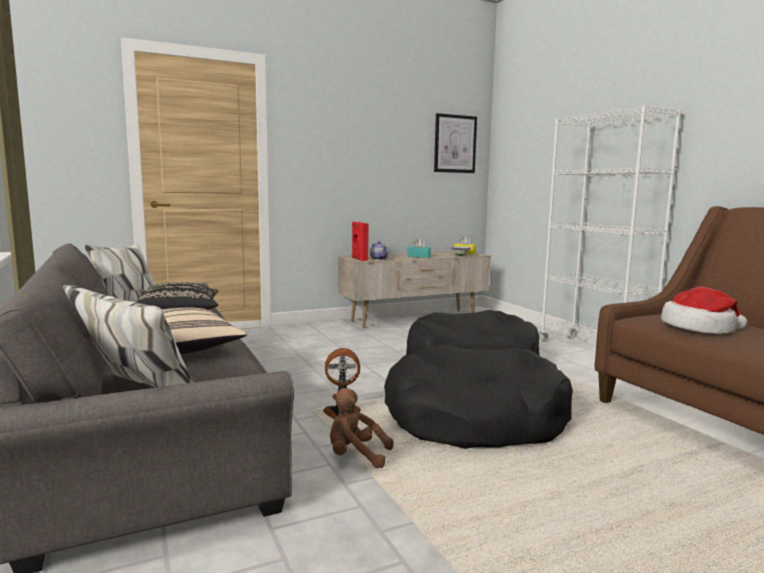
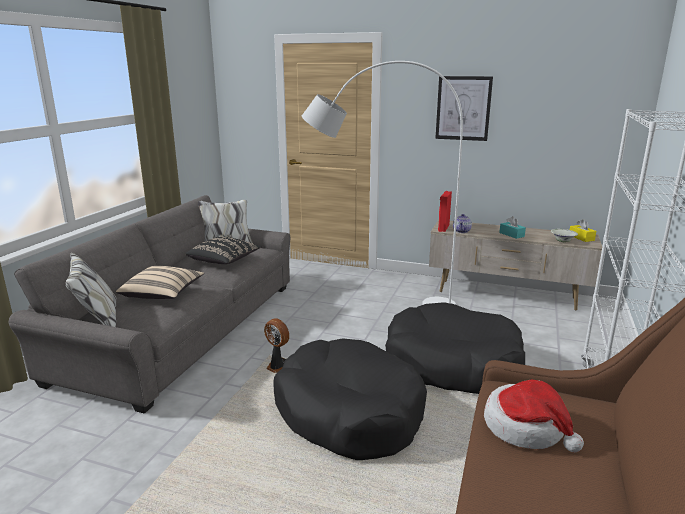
camera: 45 degrees right, 10 degrees up
(330, 348) = (376, 305): none -> white floor lamp
(356, 456) = (230, 400): brown plush toy -> none
(455, 144) = (597, 109): picture -> picture (463, 108)

